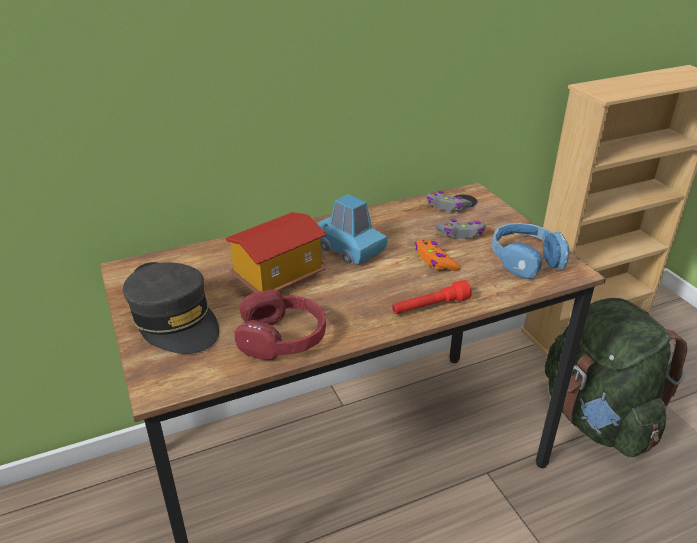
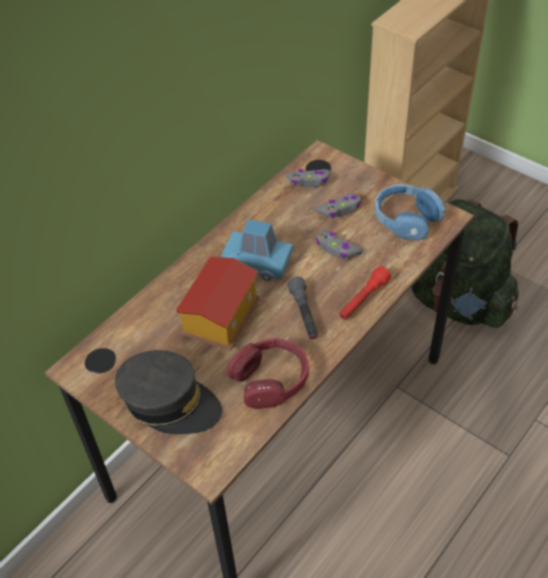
camera: 25 degrees left, 15 degrees up
(360, 299) = (304, 314): none -> grey flashlight
(435, 261) = (337, 249): orange game controller -> grey game controller

